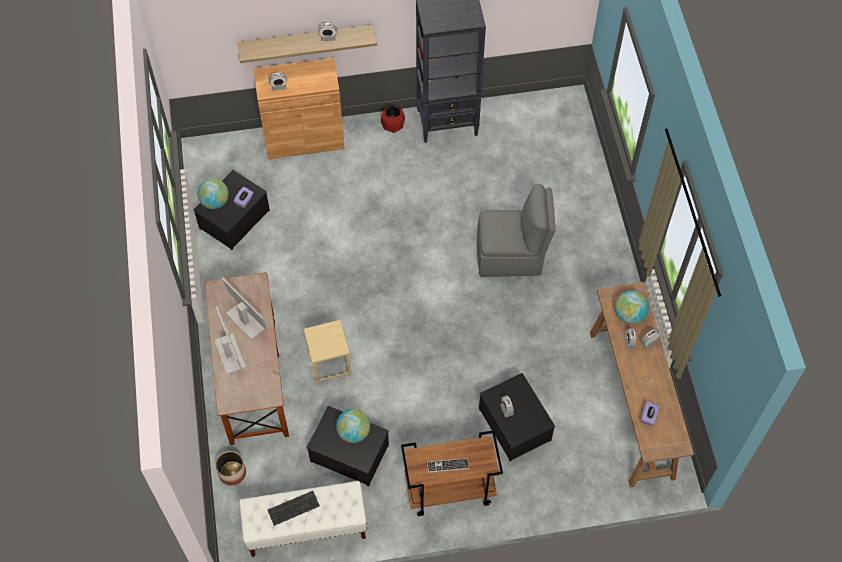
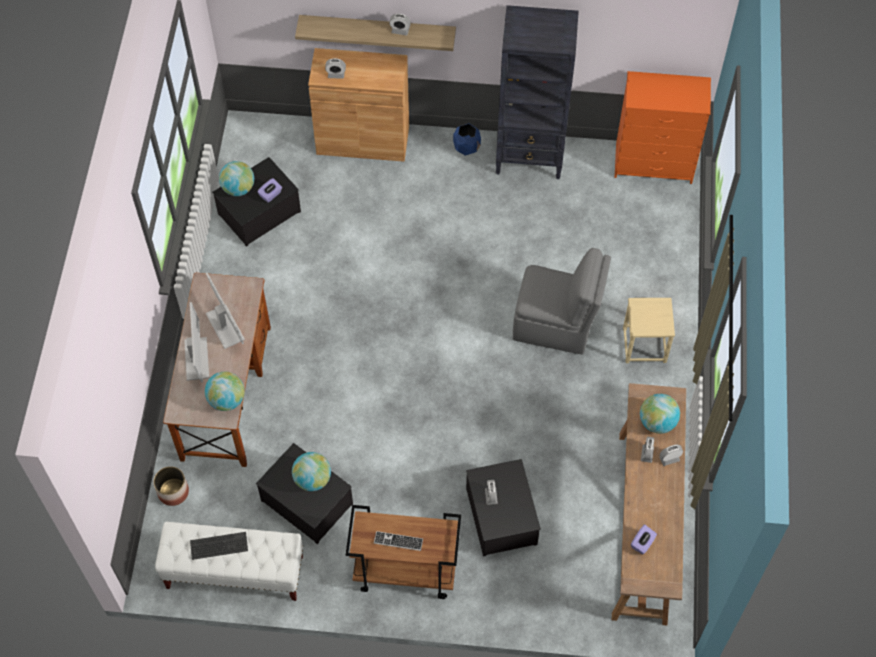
camera: 15 degrees right, 0 degrees up
(267, 382) = (226, 400): none -> globe
(330, 363) = (315, 397): beige stool -> beige stool (645, 345)
(393, 125) = (467, 147): red planter -> blue planter
(550, 105) = (654, 163): none -> orange dresser

